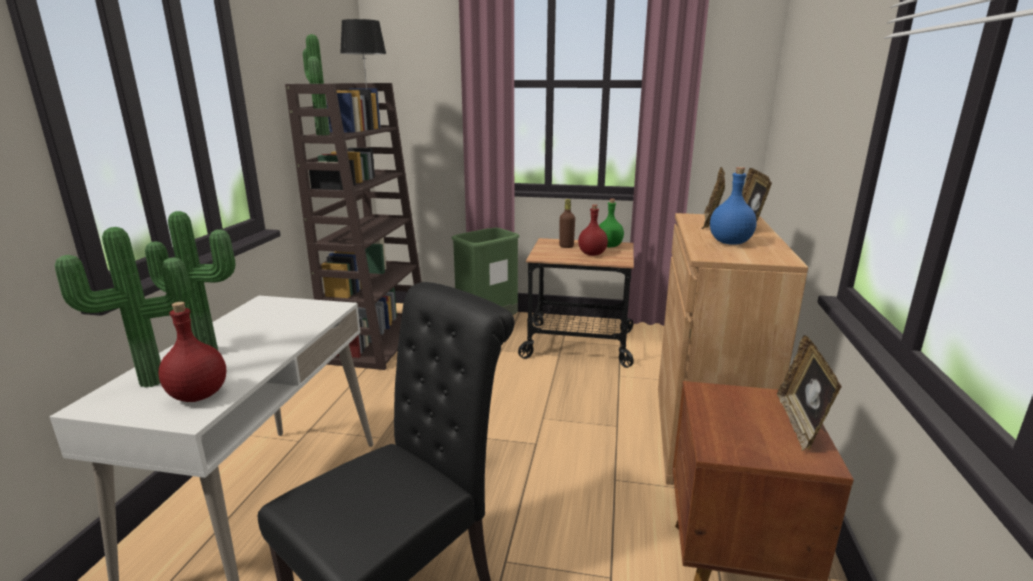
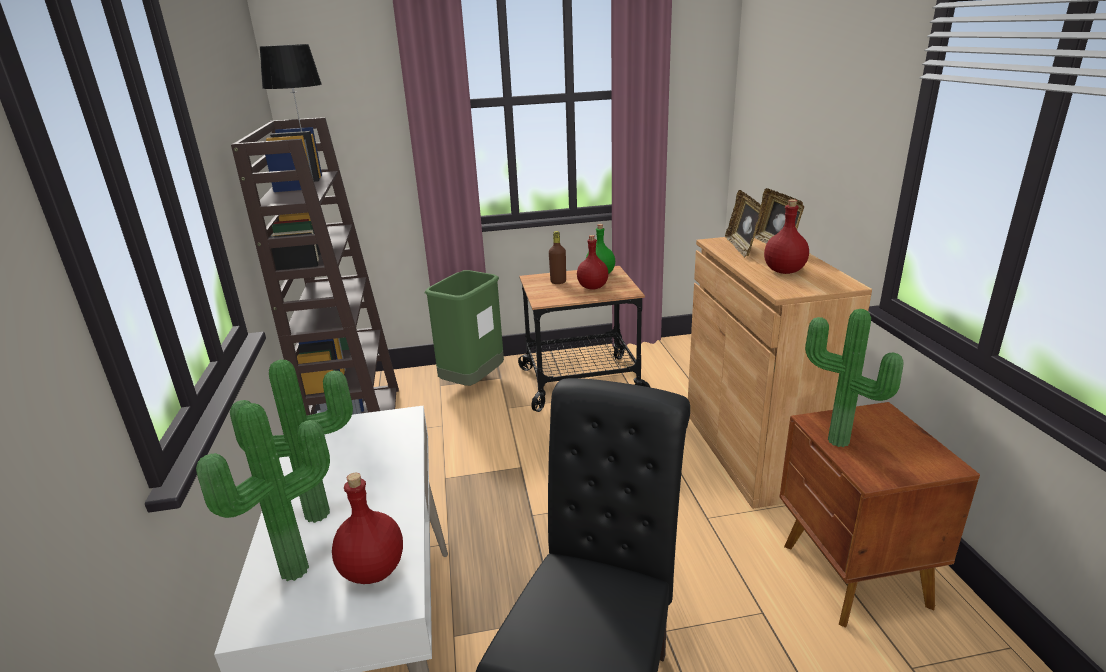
camera: 20 degrees left, 5 degrees up
(320, 134) = (275, 200): potted plant -> potted plant (837, 443)
(731, 242) = (785, 271): blue bottle -> red bottle
(800, 423) = (909, 434): picture frame -> none

